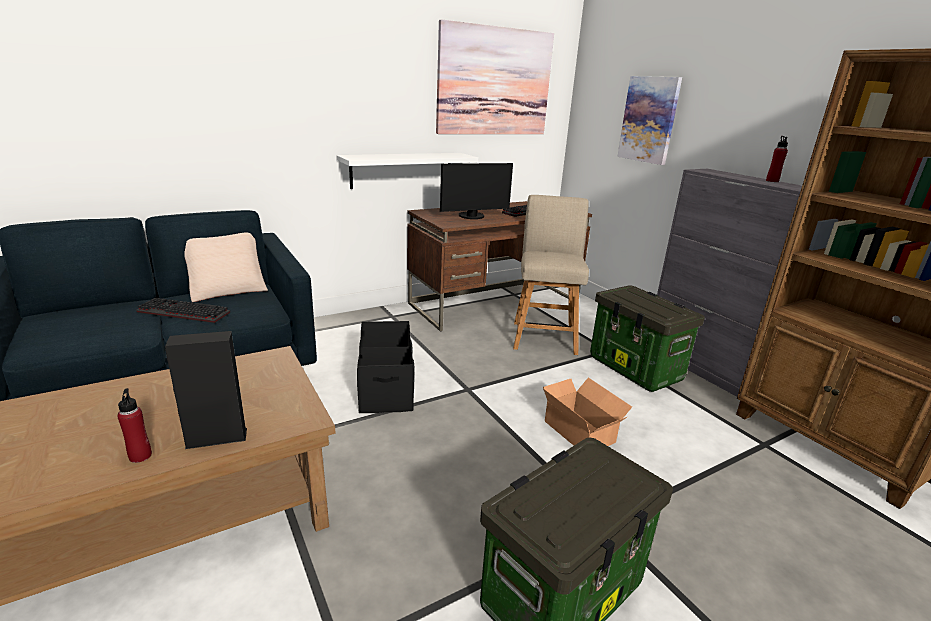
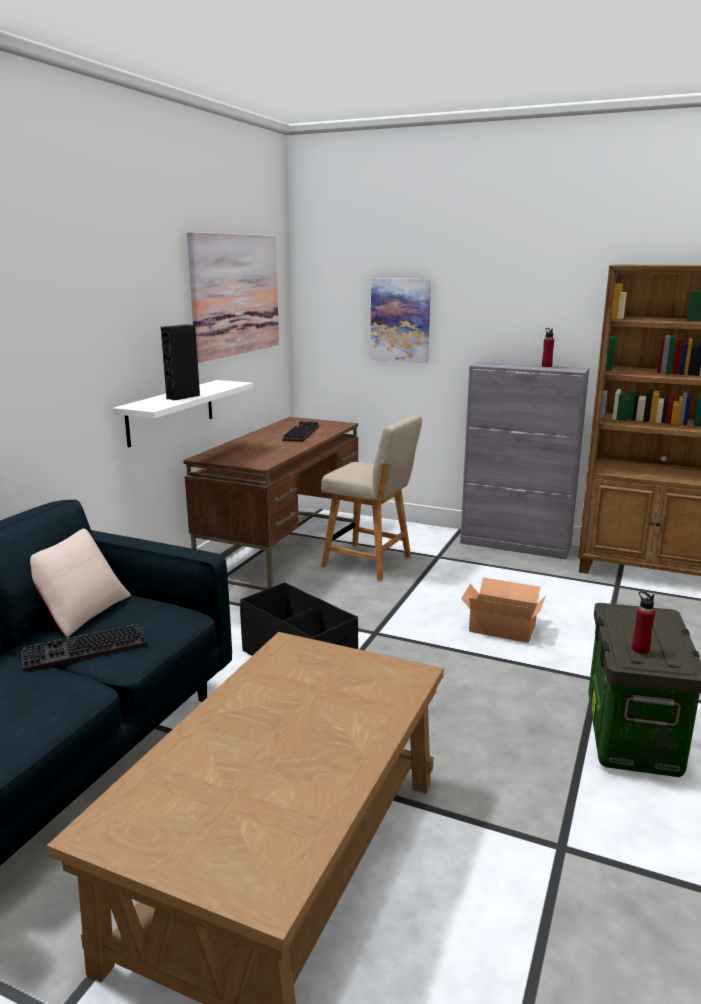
camera: 35 degrees left, 5 degrees down
(140, 456) = (348, 758): red bottle -> red bottle (640, 649)
(216, 438) = (378, 718): black speaker -> black speaker (183, 397)
(472, 216) = (265, 451): monitor -> none
(544, 336) = (371, 562): beige chair -> beige chair turned 150 degrees clockwise
(636, 369) = (477, 564): storage box -> none

